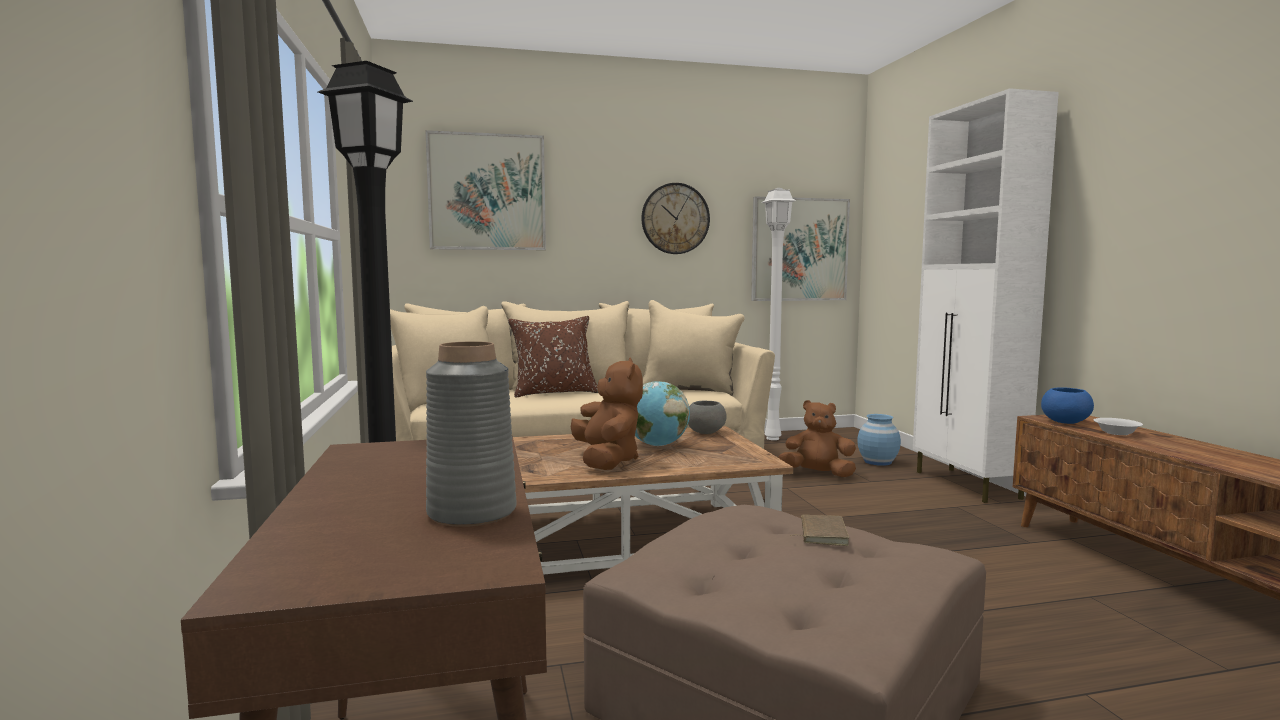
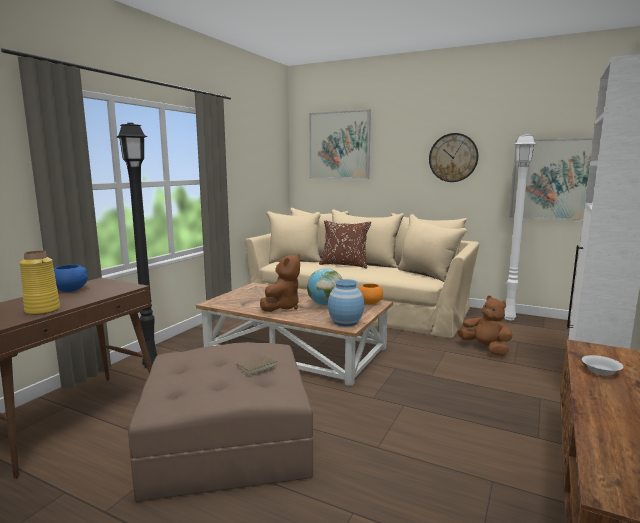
camera: 40 degrees right, 5 degrees up
(471, 512) = (42, 310): grey vase -> yellow vase
(705, 432) = (370, 303): grey bowl -> orange bowl
(877, 462) = (553, 352): blue vase -> blue vase (345, 322)
(1065, 422) = (590, 353): blue bowl -> blue bowl (70, 290)

